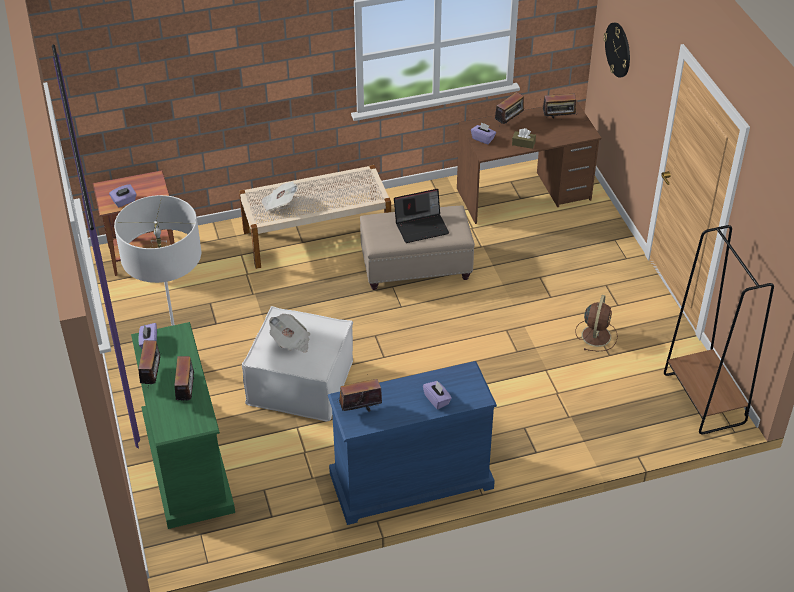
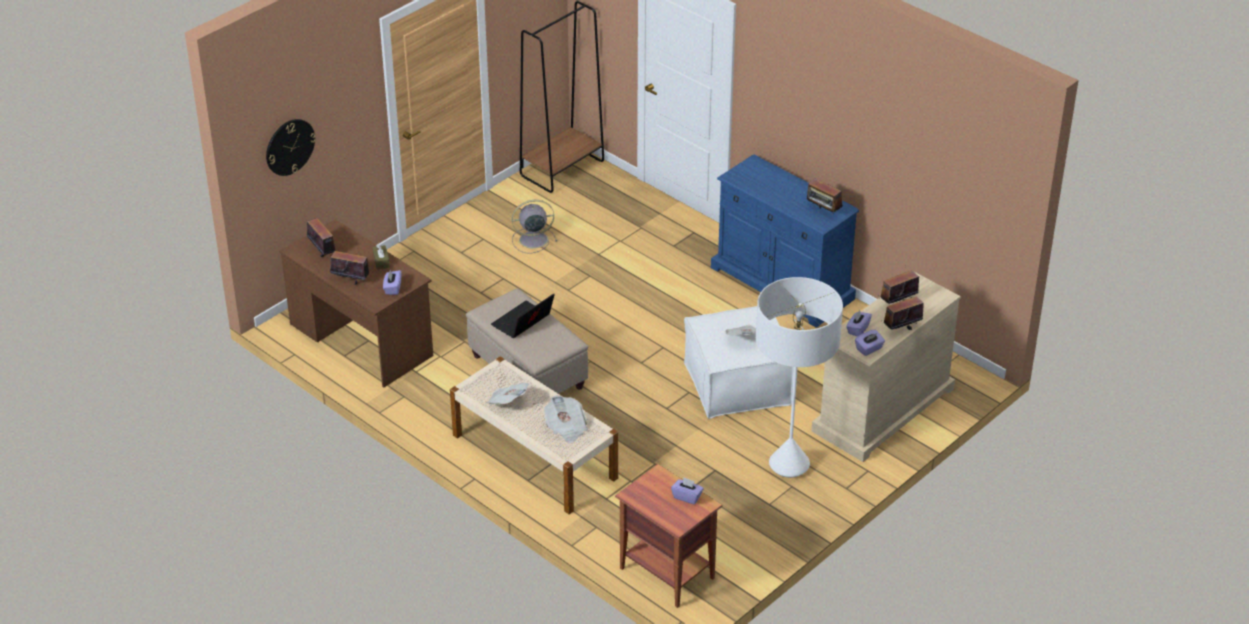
camera: 120 degrees left, 5 degrees down
(186, 461) = (883, 411): green dresser -> beige dresser
(334, 186) = (508, 402): none -> newspaper
(422, 226) = (522, 323): laptop -> laptop turned 90 degrees counterclockwise
(437, 400) = (776, 180): purple tissue box -> purple tissue box (858, 329)
(596, 335) = (532, 240): brown fan -> grey fan

